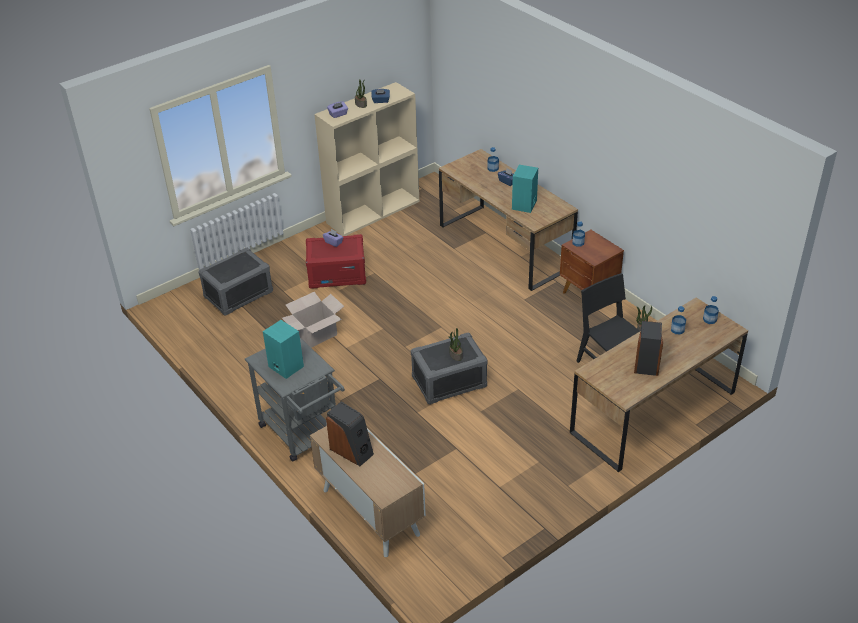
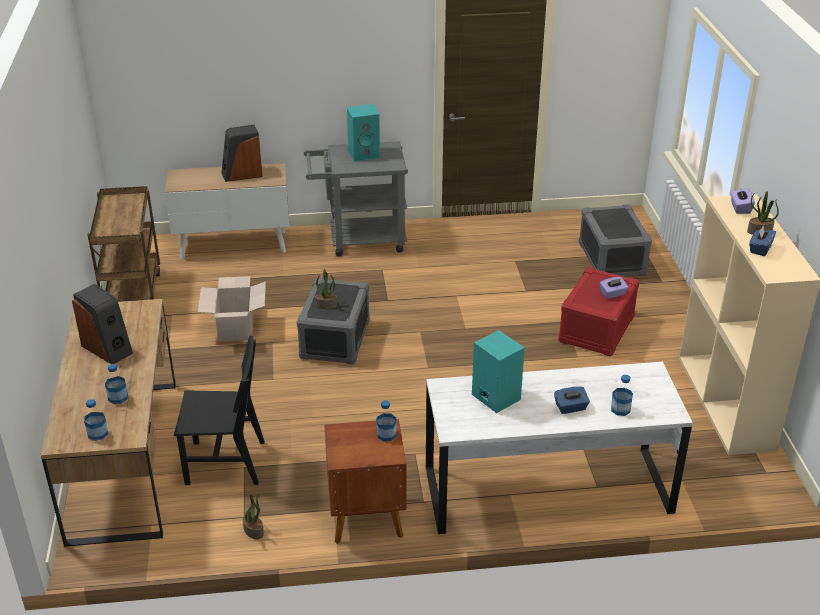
camera: 120 degrees right, 5 degrees down
(316, 334) = (496, 284): cardboard box -> cardboard box (236, 328)
(497, 529) = (132, 295): none -> brown cart
(504, 246) = (547, 490): brown desk -> white desk

